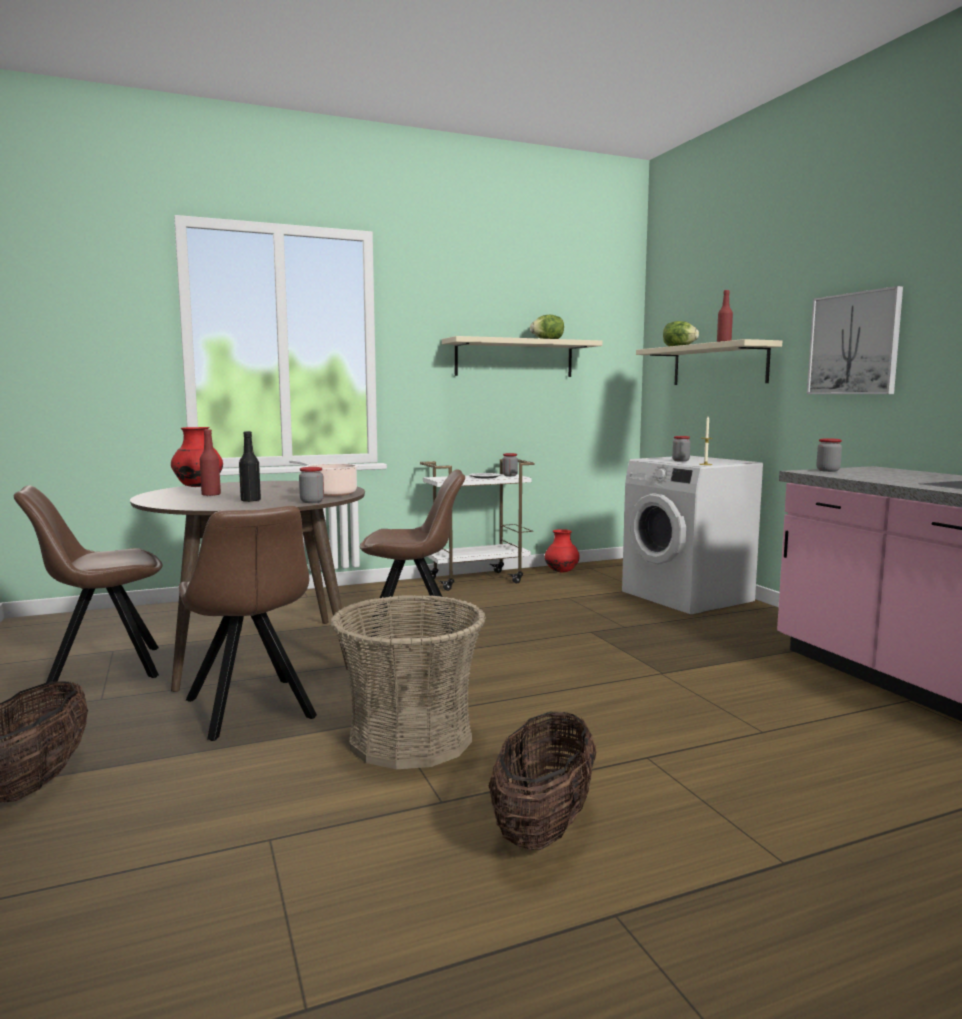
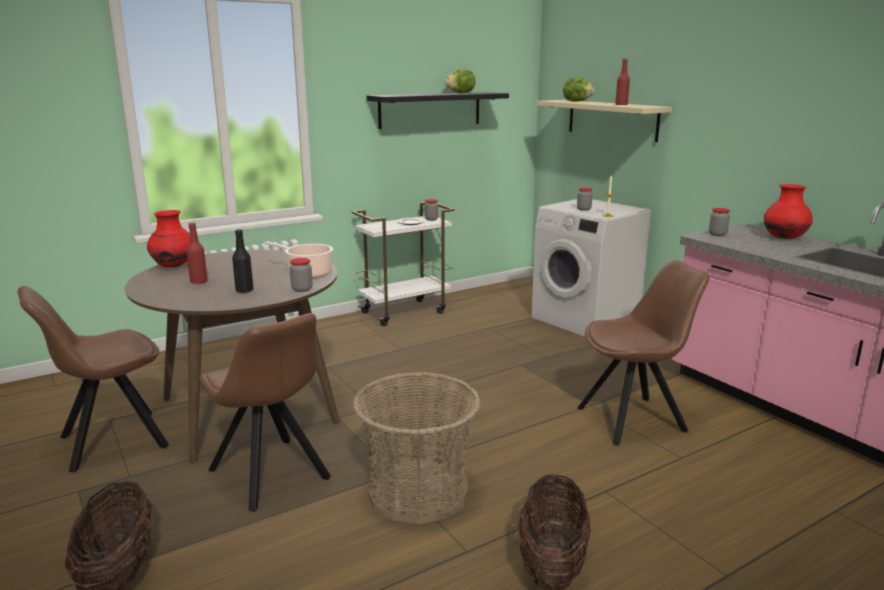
camera: 10 degrees left, 10 degrees up
(413, 629) = (372, 373): brown chair -> brown chair (632, 420)
(514, 358) = (430, 110): beige shelf -> black shelf
(561, 572) = (474, 297): red vase -> red vase (784, 238)
(854, 344) = (735, 119): picture -> none

